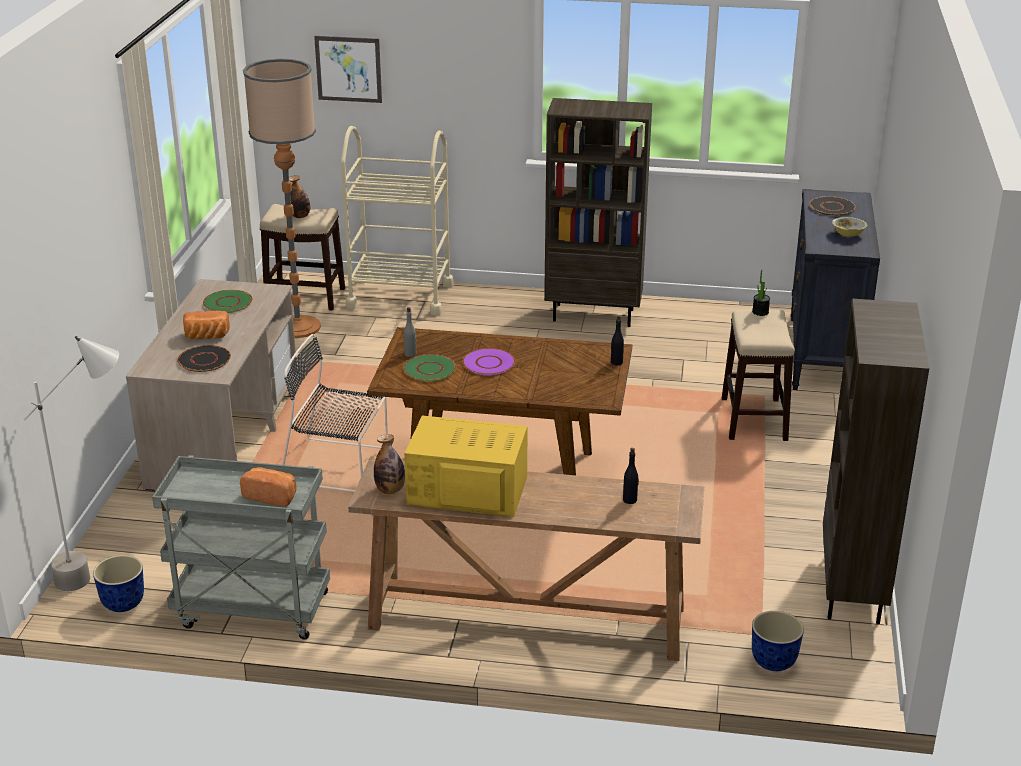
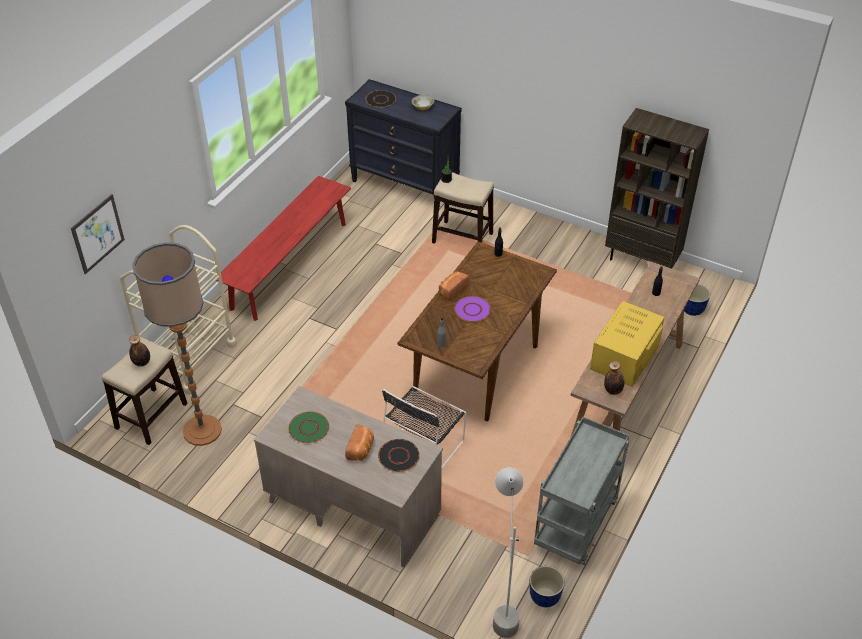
camera: 70 degrees left, 15 degrees up
(272, 496) = (596, 450): bread -> bread (452, 290)
(429, 369) = (467, 339): green plate -> none
(594, 315) = (289, 265): brown bookcase -> red bench

